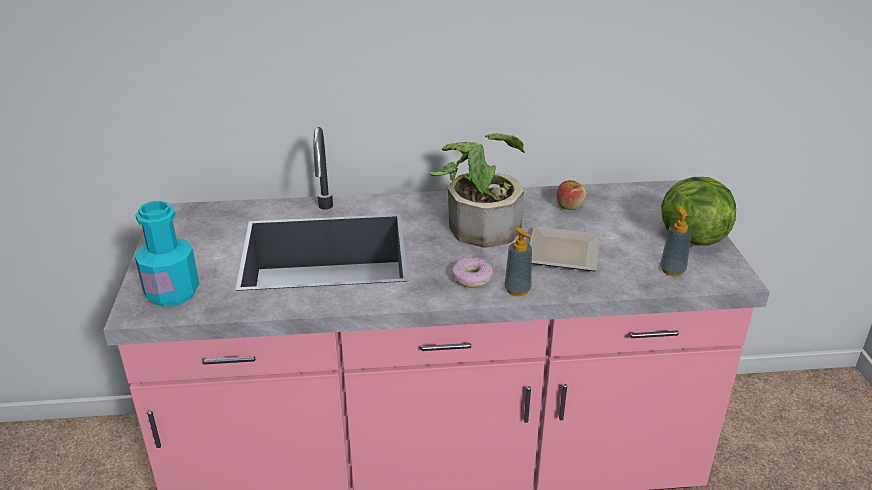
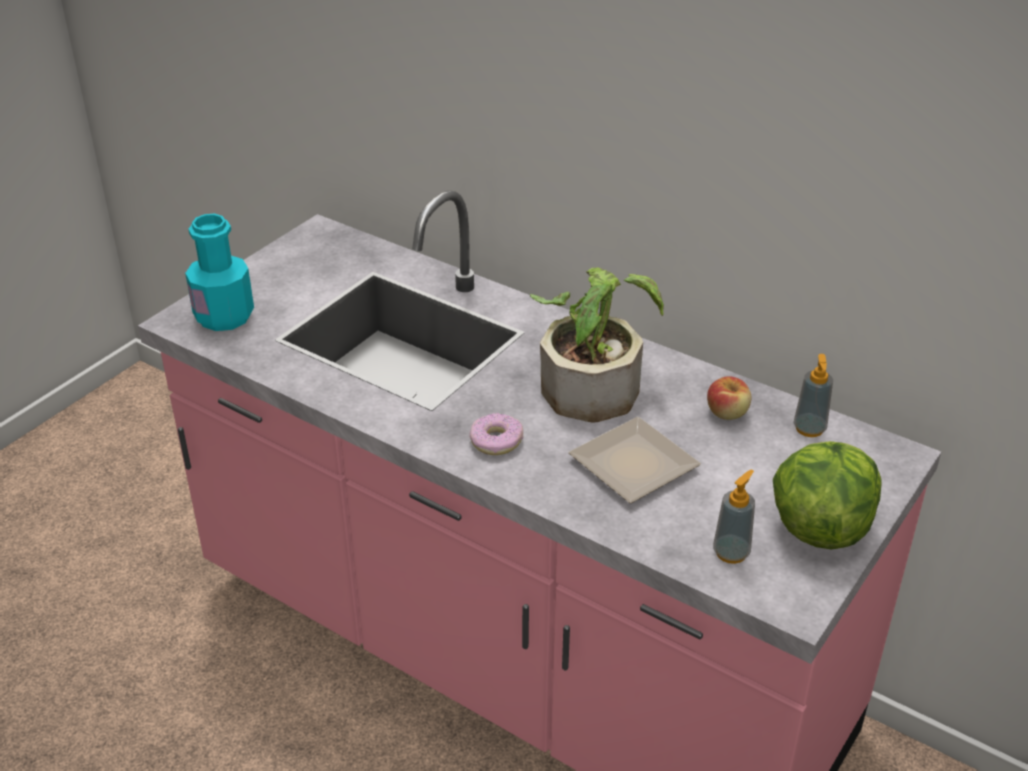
camera: 40 degrees right, 5 degrees up
(517, 290) = (523, 479): soap dispenser -> soap dispenser (809, 428)

